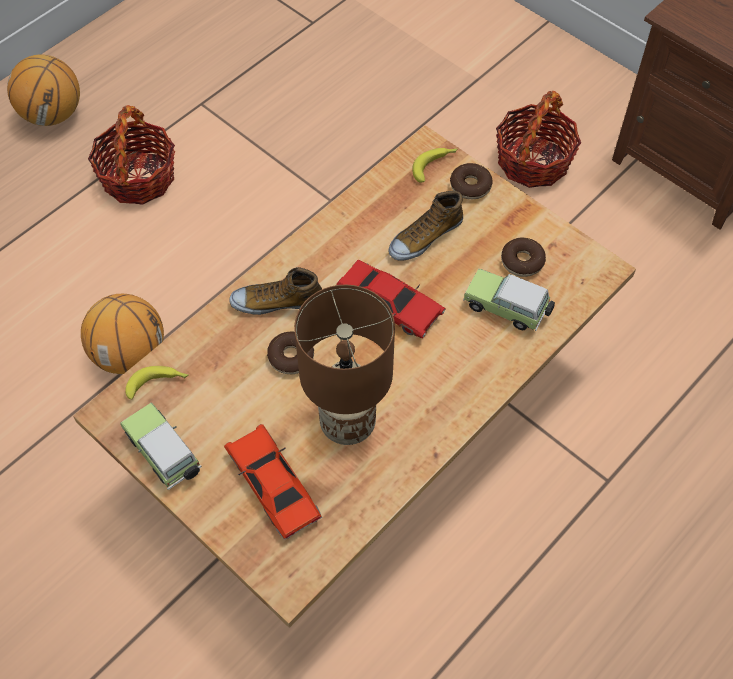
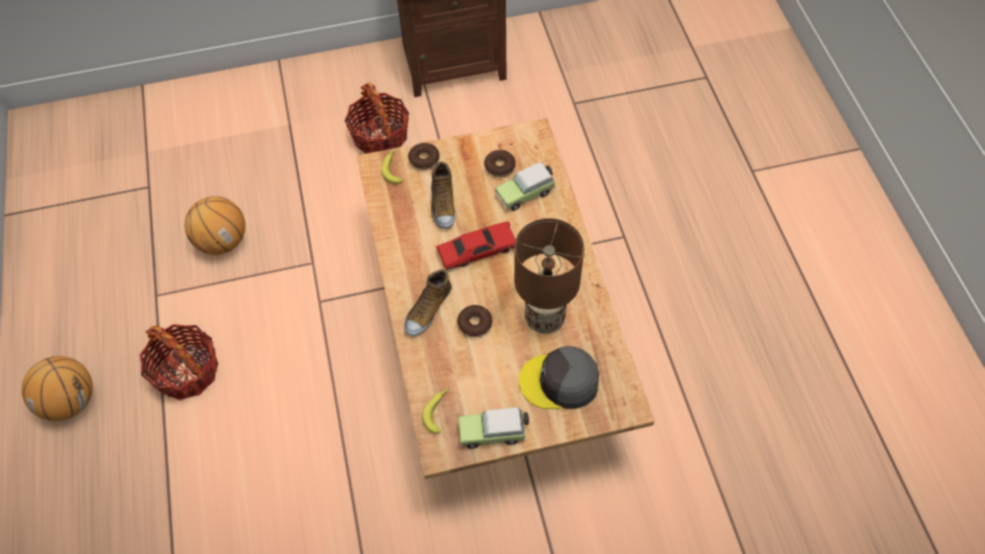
camera: 55 degrees left, 0 degrees up
(130, 354) = (336, 453): basketball -> basketball (222, 241)
(273, 486) = (560, 382): red toy car -> grey cap

